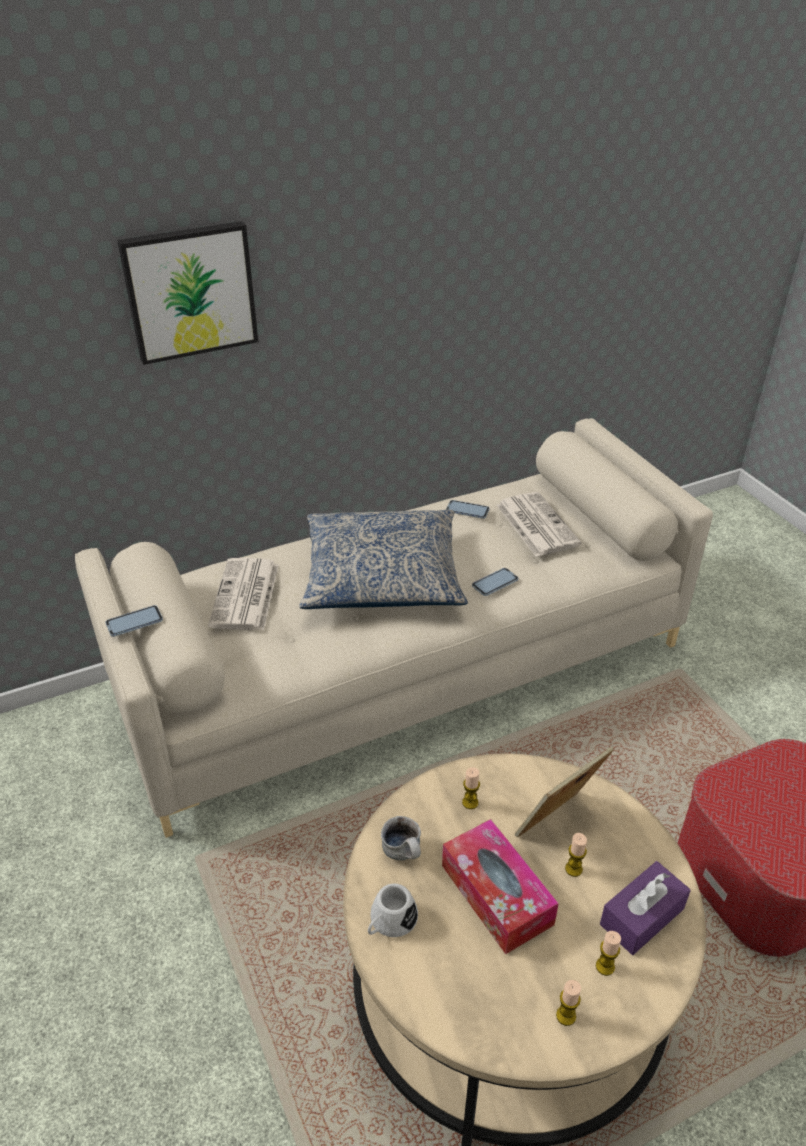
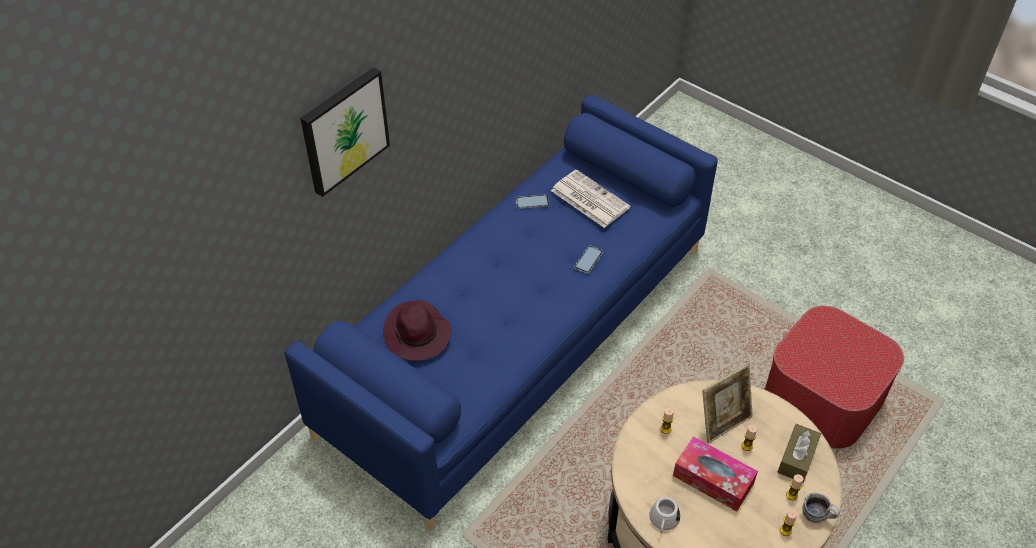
camera: 25 degrees left, 10 degrees up
(134, 622) = (383, 391): phone -> none
(245, 596) = (417, 334): newspaper -> purple hat
(382, 576) = (505, 281): pillow -> none
(404, 666) = (518, 336): beige sofa -> blue sofa
(405, 853) = (646, 477): mug -> mug (818, 515)
(557, 824) = (723, 422): picture frame -> picture frame turned 150 degrees counterclockwise
(642, 916) = (797, 458): purple tissue box -> brown tissue box

